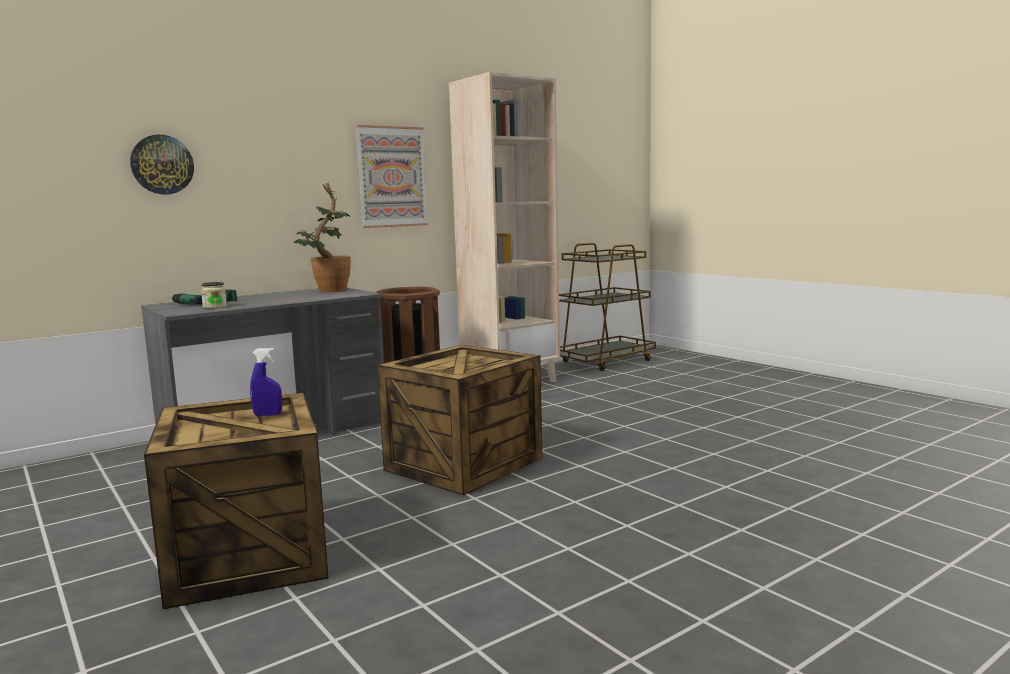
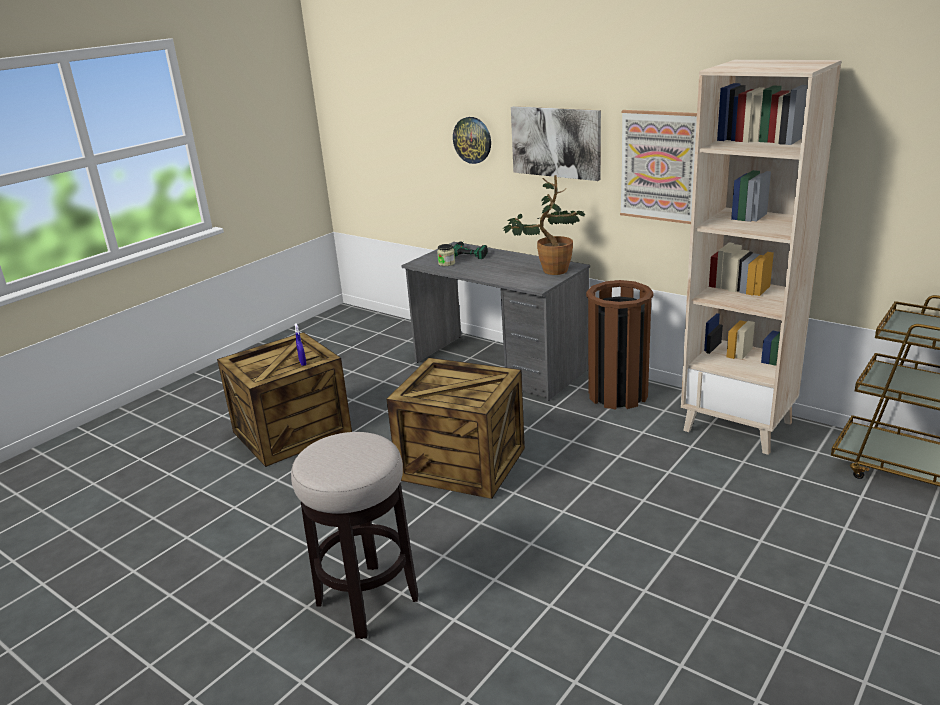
camera: 75 degrees right, 15 degrees up
(284, 160) = (556, 142): none -> picture
(687, 520) = (368, 600): none -> stool

